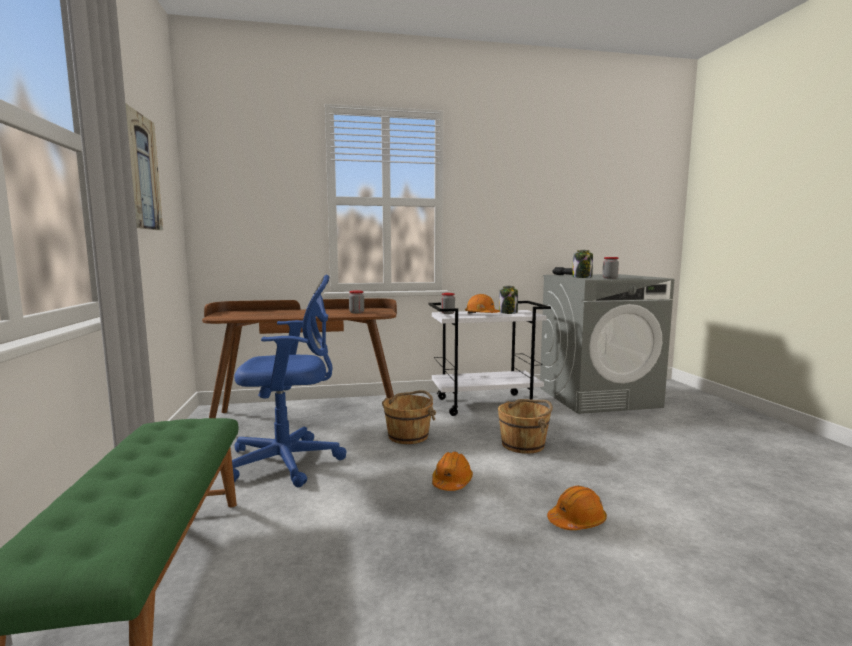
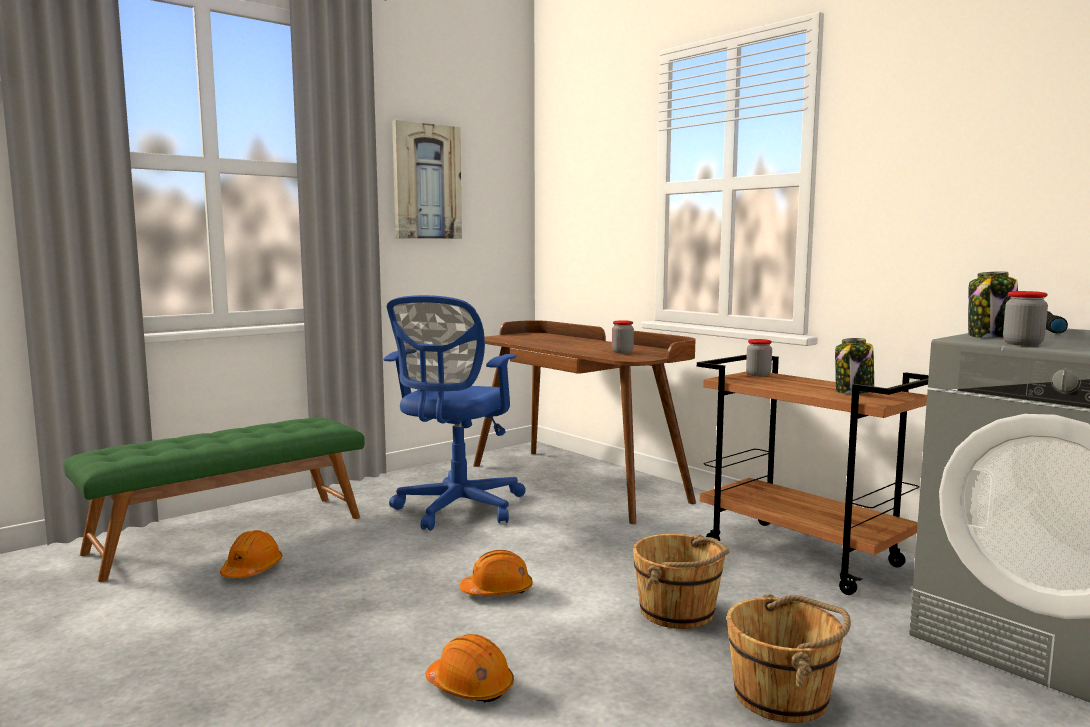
camera: 60 degrees right, 0 degrees up
(289, 462) = (456, 510): blue office chair -> blue office chair turned 60 degrees clockwise
(409, 436) = (598, 539): brown bucket -> brown bucket (783, 696)
(481, 314) = (791, 385): orange hard hat -> orange hard hat (252, 570)
(486, 404) = (804, 556): white cart -> brown cart

